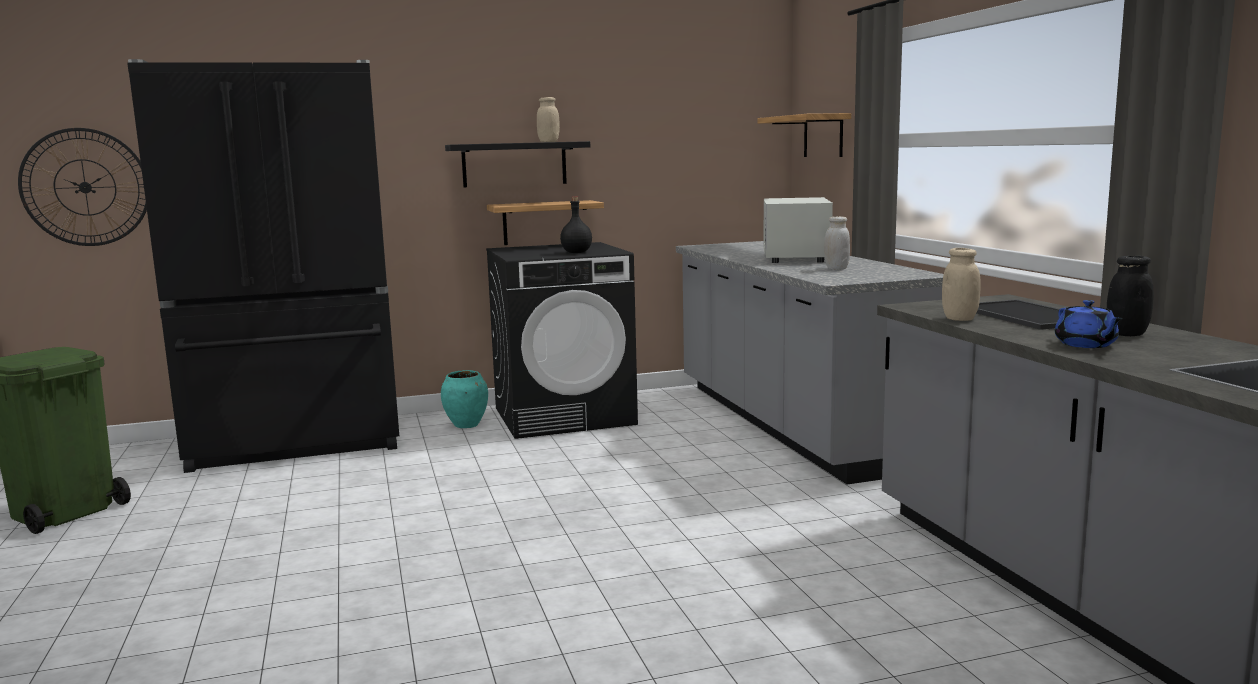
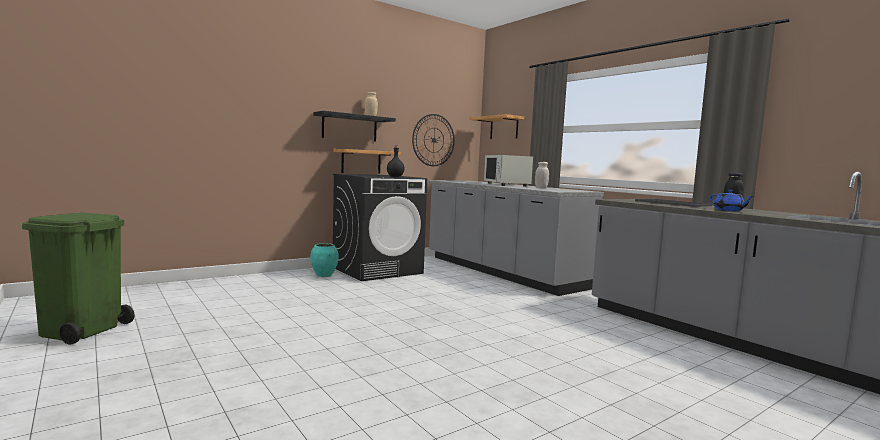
camera: 20 degrees left, 5 degrees down
(85, 187) = (77, 111): wall clock -> wall clock (433, 140)
(297, 444) = (222, 287): black fridge -> none
(959, 319) = (648, 203): beige jar -> none

